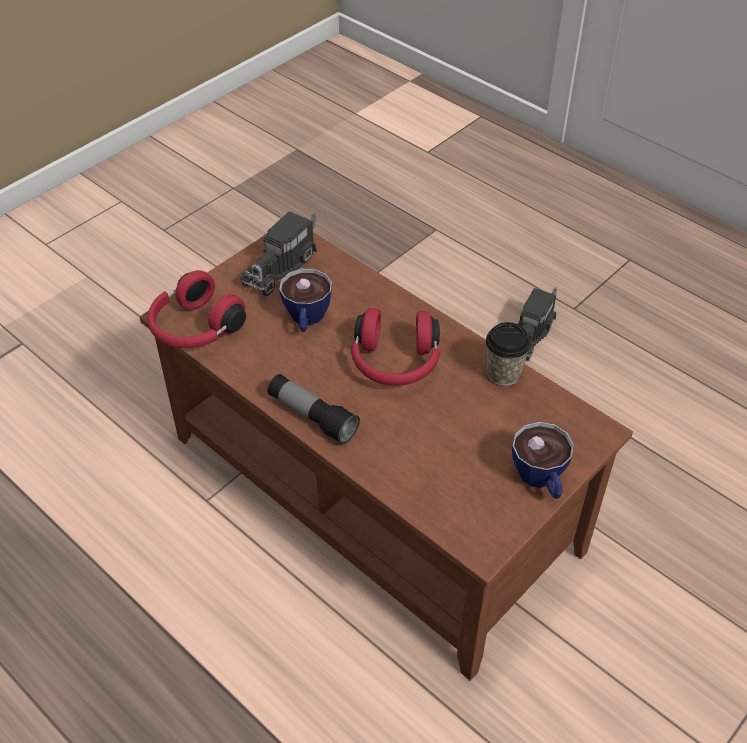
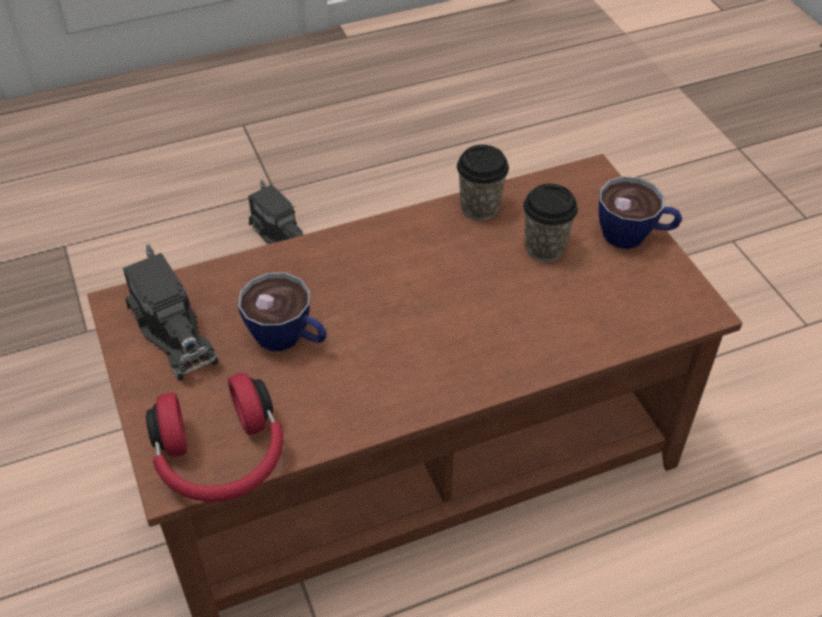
camera: 65 degrees left, 0 degrees up
(312, 417) = (452, 386): flashlight -> none
(395, 363) = (412, 284): red headphones -> none
(486, 426) = (544, 248): none -> cup

